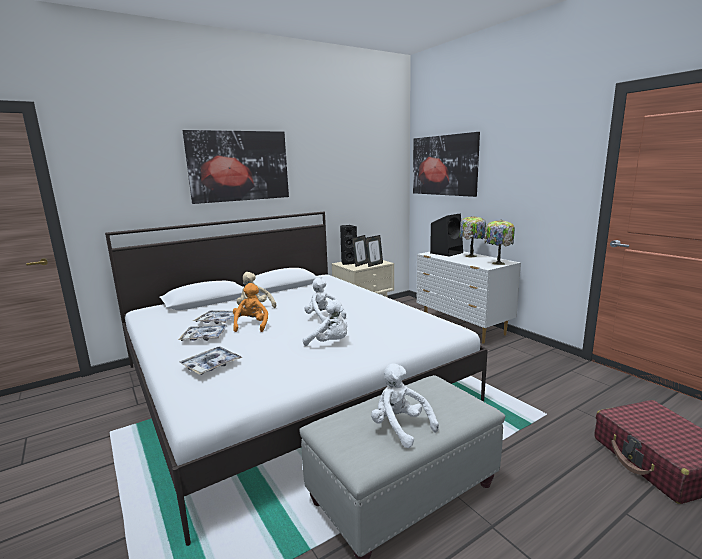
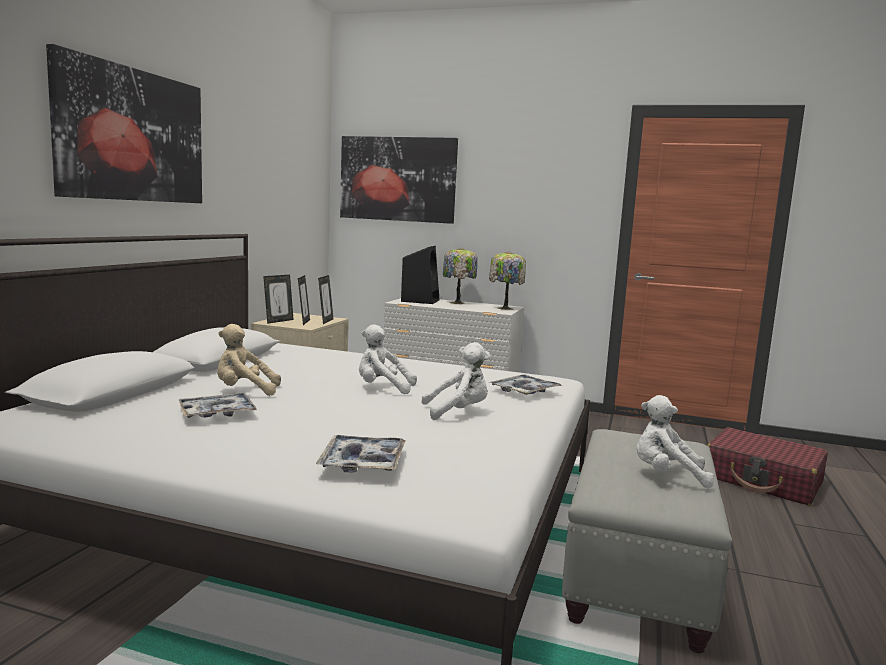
camera: 40 degrees left, 5 degrees down
(204, 337) = (250, 436): tray -> tray (524, 391)
(251, 325) = (296, 410): orange plush toy -> none
(348, 262) = (278, 321): black speaker -> picture frame

